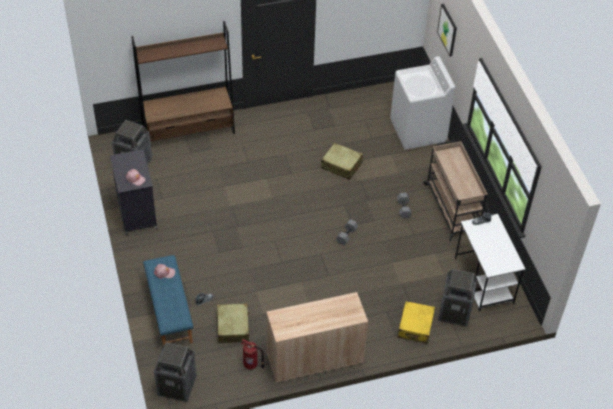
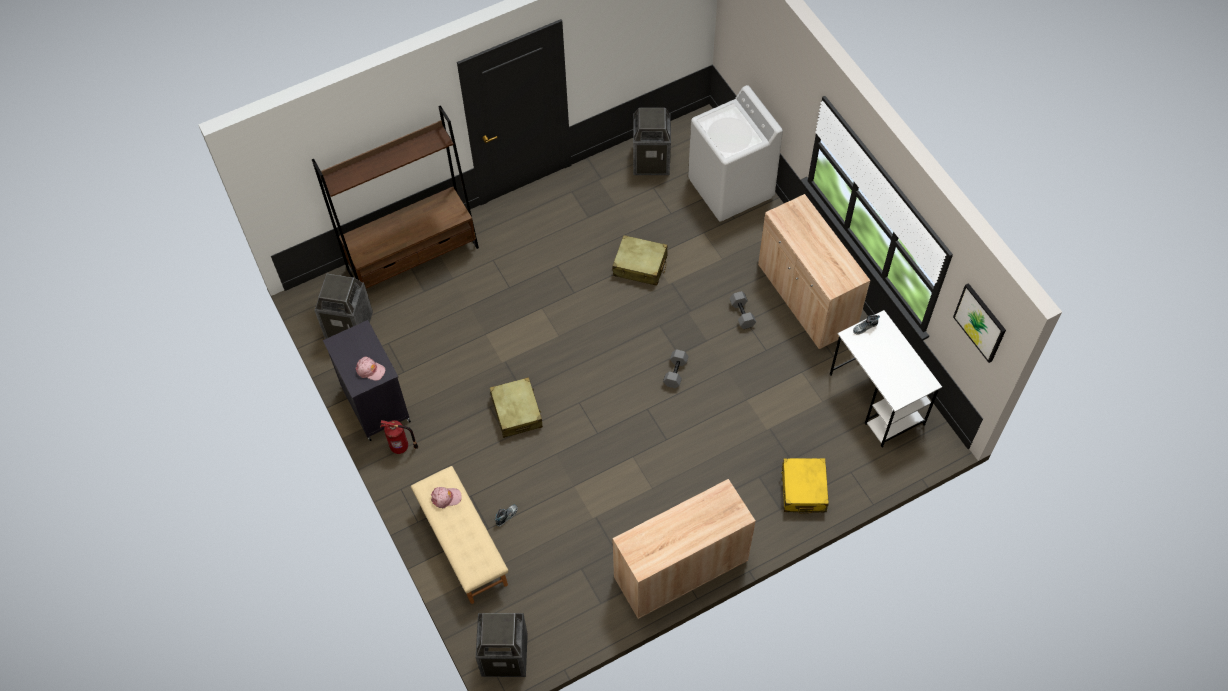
camera: 10 degrees left, 10 degrees up
(169, 311) = (462, 544): blue bench -> beige bench
(233, 327) = (557, 548): beige suitcase -> beige suitcase (516, 412)
(251, 365) = (598, 599): fire extinguisher -> fire extinguisher (401, 447)
(447, 29) = (757, 50): picture -> picture (980, 322)
(451, 208) = (806, 298): beige cart -> beige cabinet
(454, 312) = (850, 456): trash can -> trash can (651, 161)

